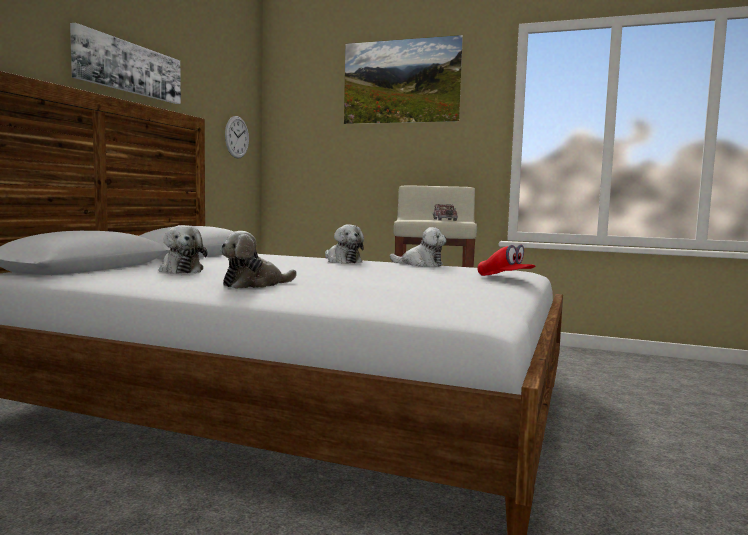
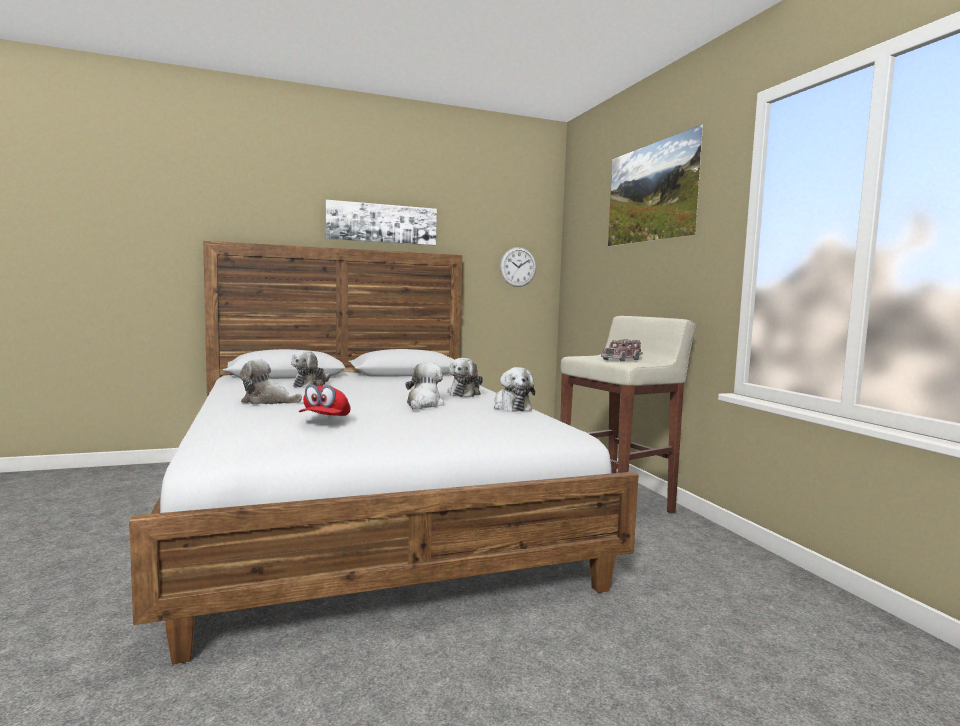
camera: 50 degrees right, 0 degrees up
(369, 270) = (423, 405): none -> plush toy
(505, 278) = (467, 433): red cap -> red cap (325, 420)

